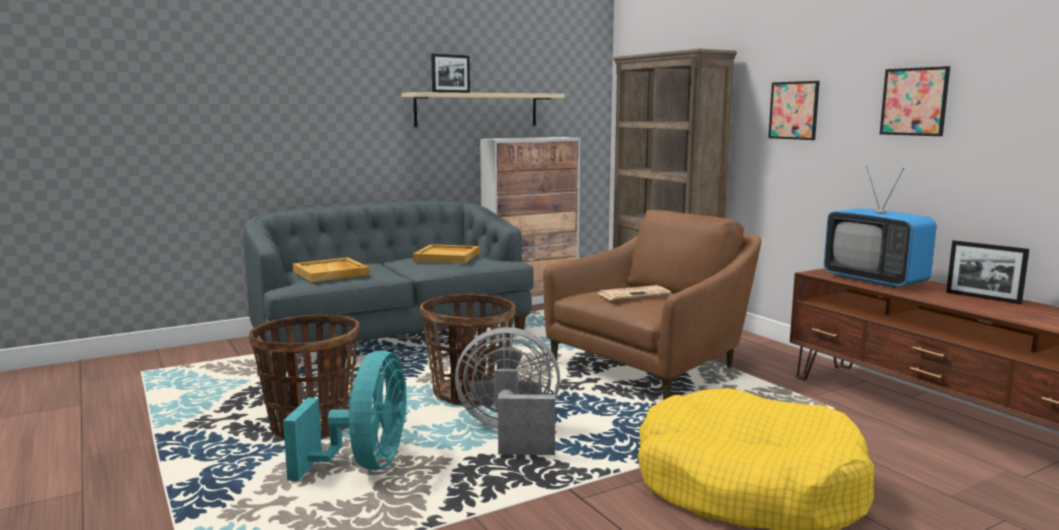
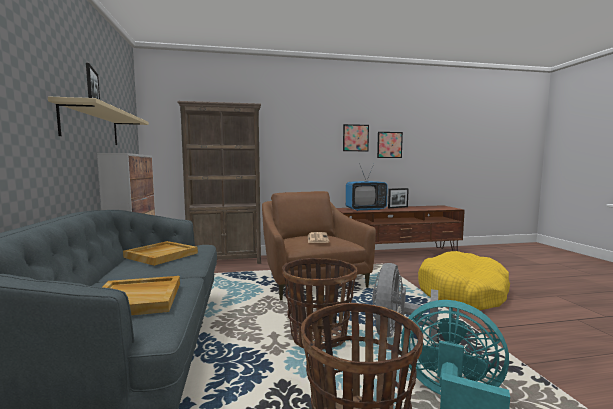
camera: 70 degrees left, 5 degrees down
(793, 110) = (297, 140): picture -> picture (389, 145)

